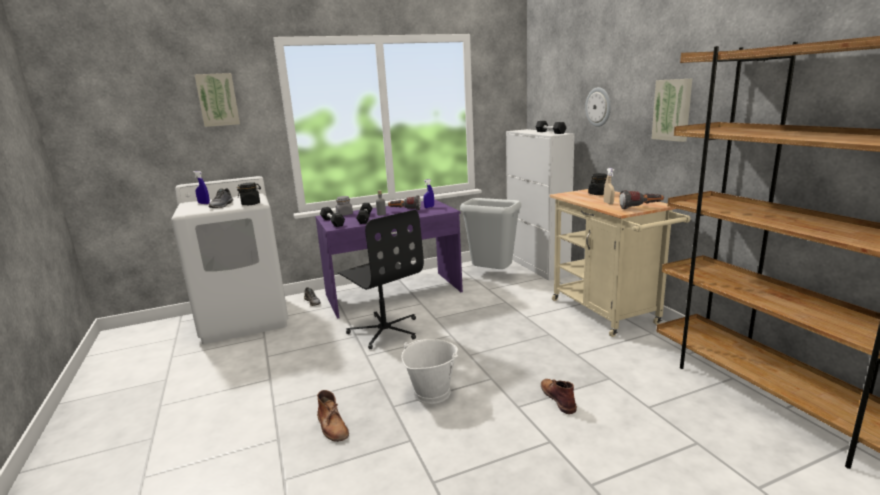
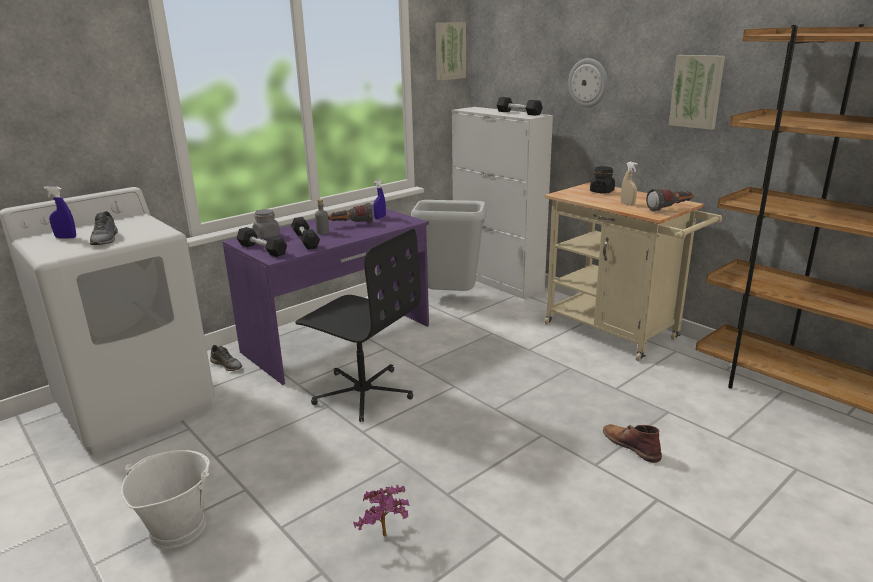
camera: 20 degrees left, 5 degrees up
(218, 100) = (59, 68): picture -> picture (449, 51)
(251, 204) = (154, 233): black jar -> none
(332, 426) = (386, 538): brown boot -> potted plant
(431, 392) = (483, 466): white bucket -> white bucket (177, 528)

